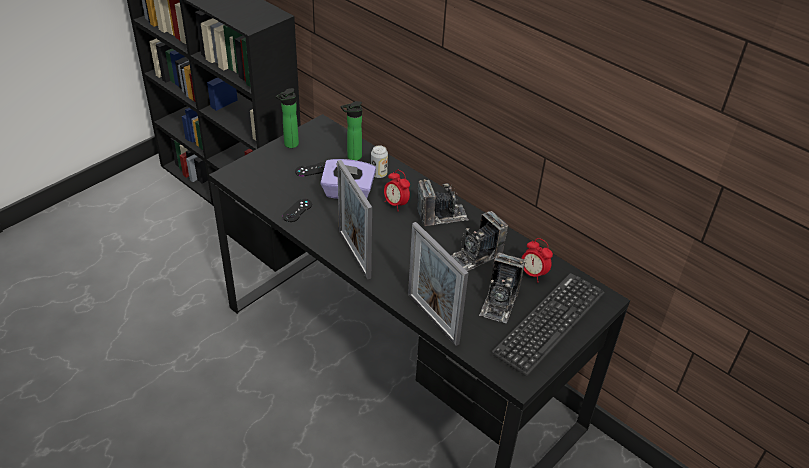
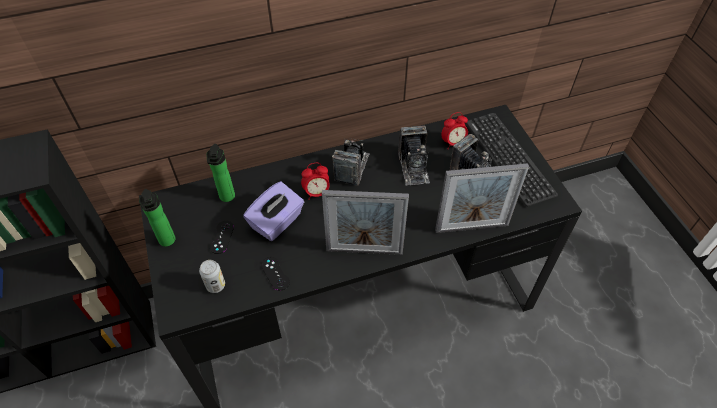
camera: 60 degrees left, 10 degrees up
(379, 174) = (266, 188): can -> can (215, 285)

